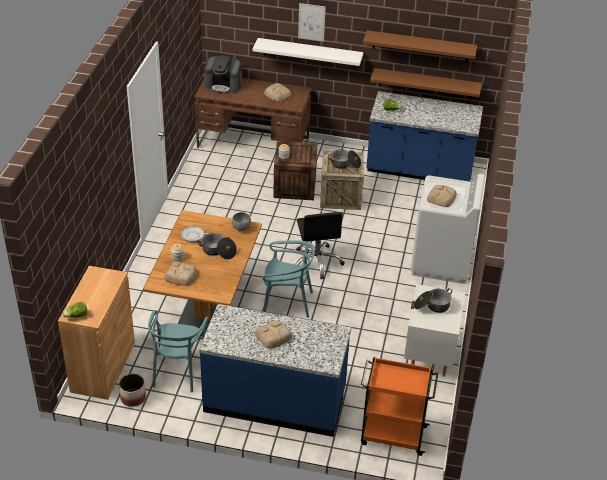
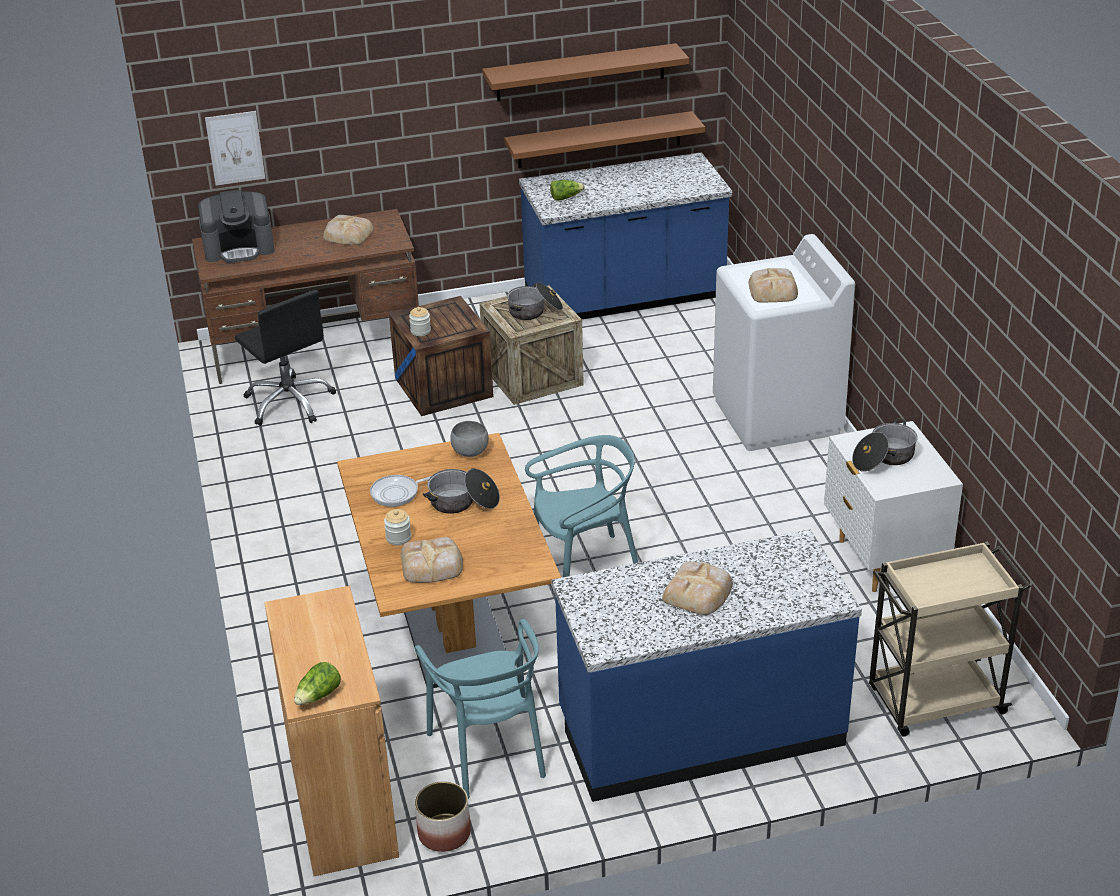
camera: 25 degrees left, 5 degrees down
(309, 53) = (384, 142): white shelf -> none
(311, 22) = (379, 81): picture -> picture (235, 148)
(317, 262) = (580, 486): black office chair -> black office chair (289, 402)
(392, 435) = (934, 702): orange cart -> beige cart

